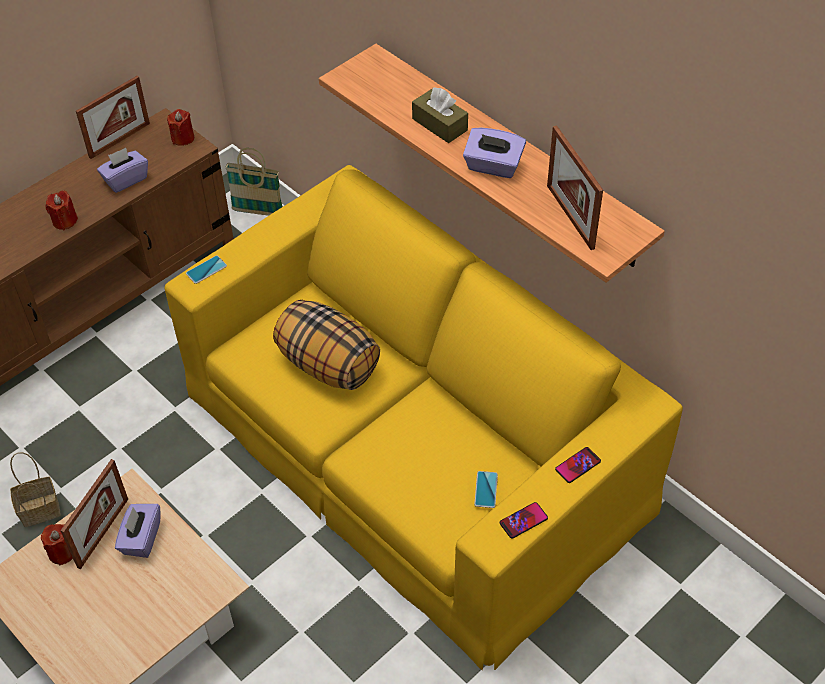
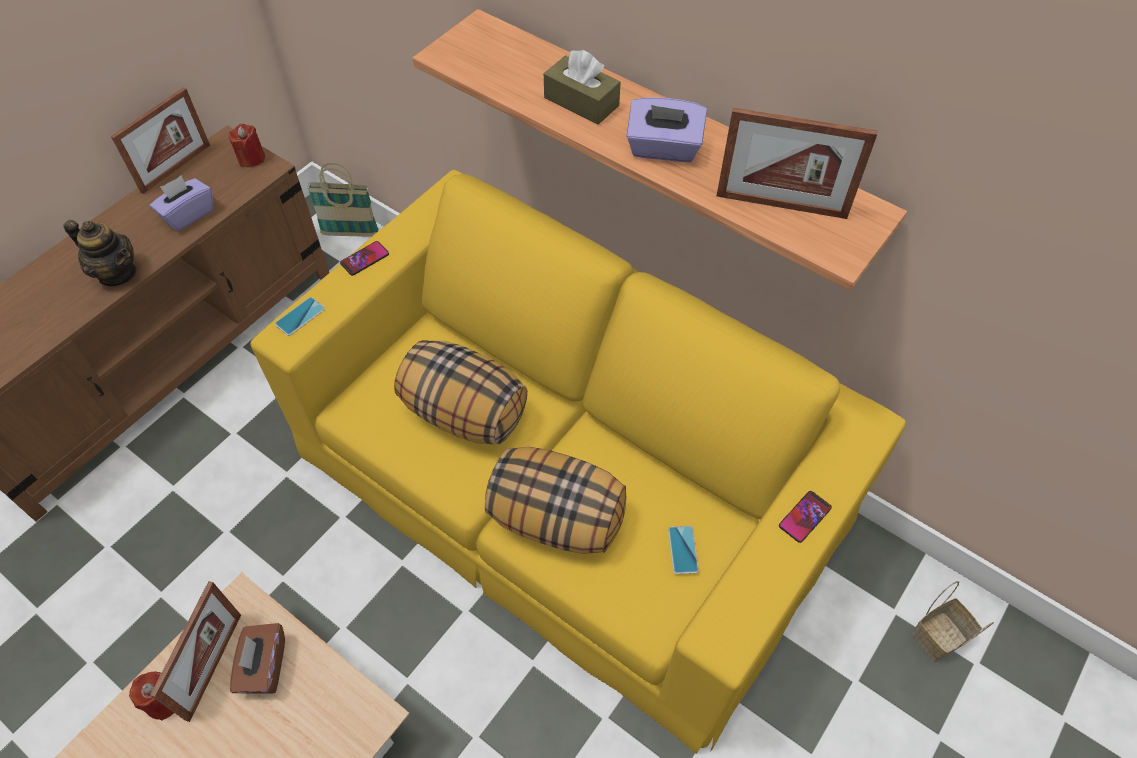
camera: 10 degrees left, 5 degrees up
(41, 509) = (139, 622): basket -> basket (939, 635)
(64, 221) = (117, 273): red candle -> teapot
(141, 538) = (264, 666): purple tissue box -> brown tissue box
(389, 453) = (557, 518): none -> pillow
(523, 521) = (756, 603): phone -> phone (365, 259)
(570, 216) = (781, 205): picture frame -> picture frame turned 45 degrees counterclockwise

